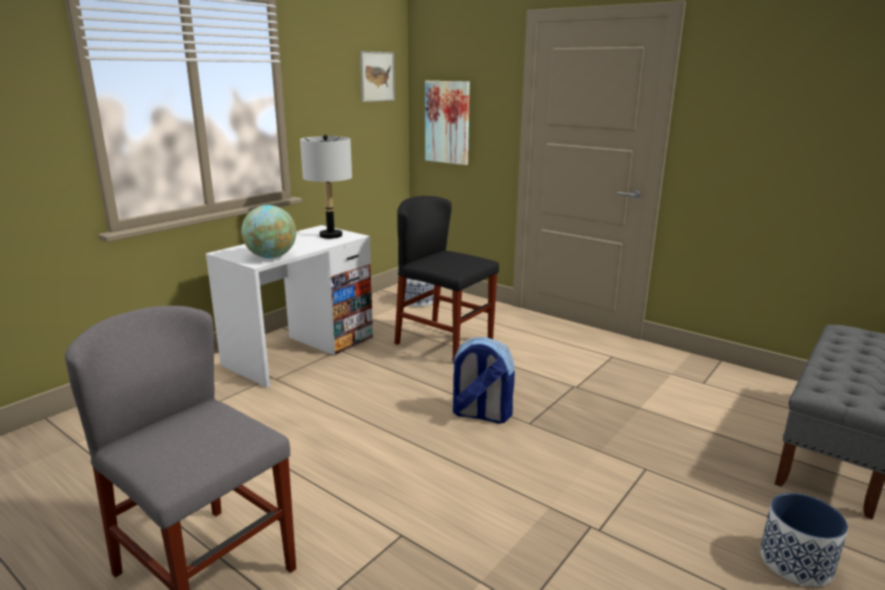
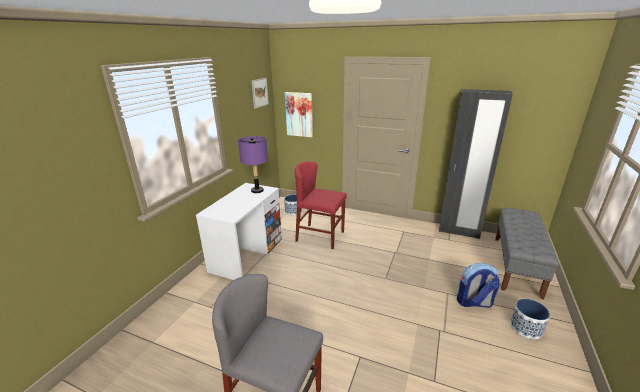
camera: 15 degrees left, 5 degrees up
(271, 257) = (236, 212): globe -> none
(330, 236) = (257, 190): grey table lamp -> purple table lamp
(444, 343) = (320, 236): black chair -> red chair
(480, 414) = (360, 277): backpack -> backpack (474, 303)
(733, 372) = (459, 231): none -> black wardrobe

